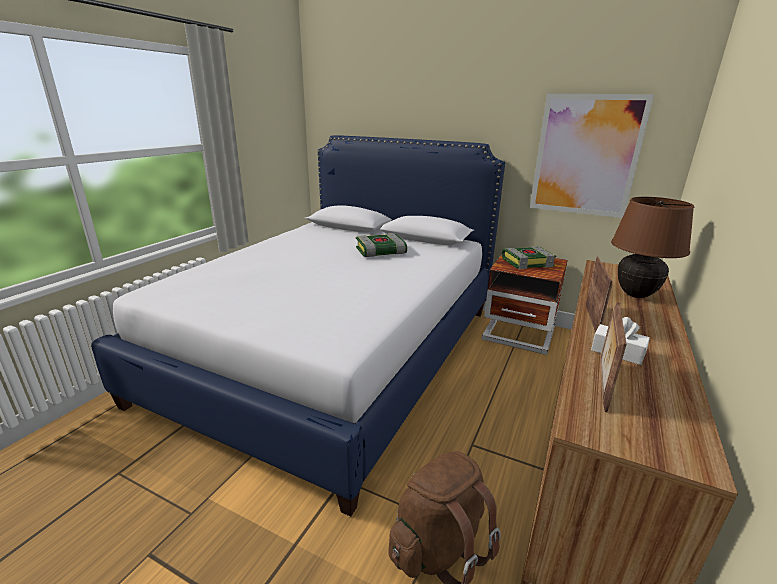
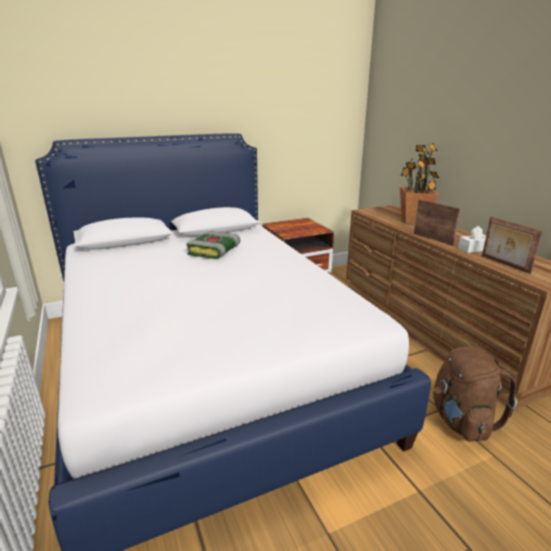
camera: 50 degrees left, 0 degrees up
(527, 262) = (293, 226): book -> none
(586, 156) = (308, 136): picture -> none
(636, 295) = (413, 220): brown table lamp -> potted plant

